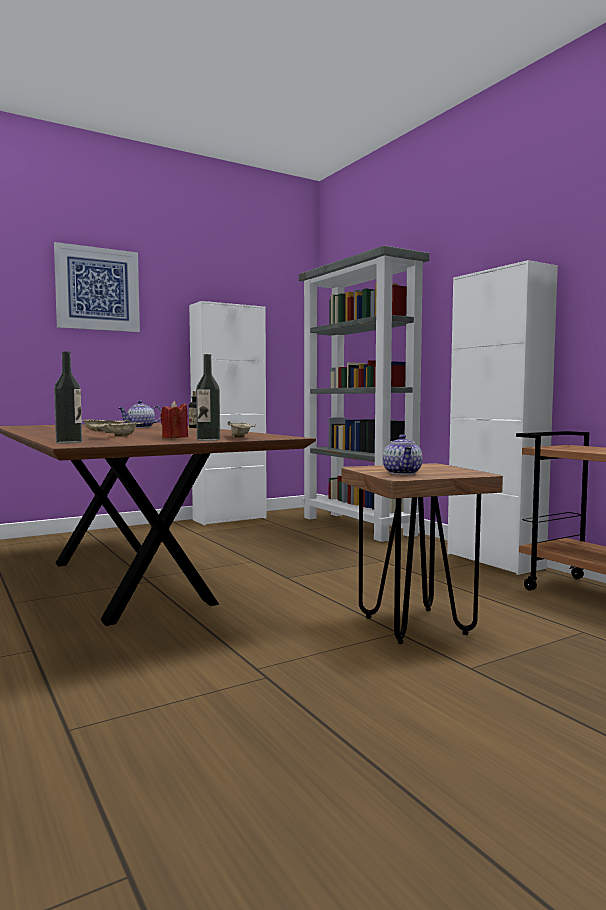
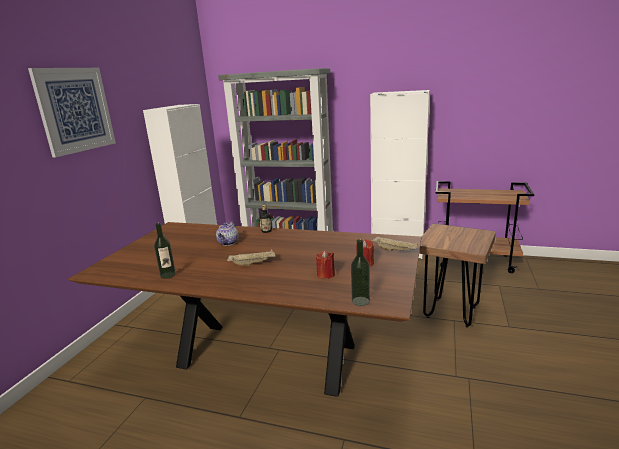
camera: 40 degrees left, 15 degrees up
(117, 437) = (325, 275): beige tray -> red candle
(208, 440) = (399, 261): bottle -> bottle (168, 275)
(403, 473) = (464, 244): teapot -> none

